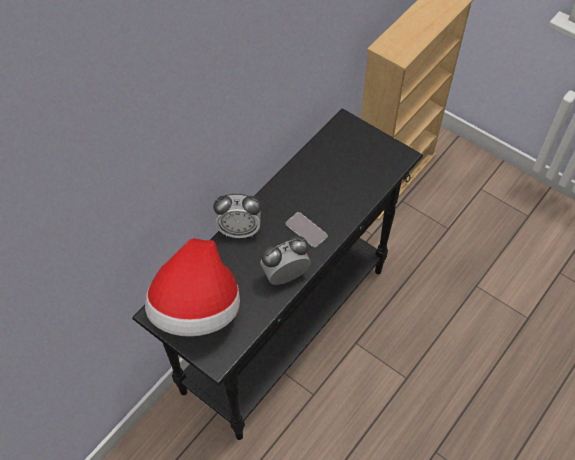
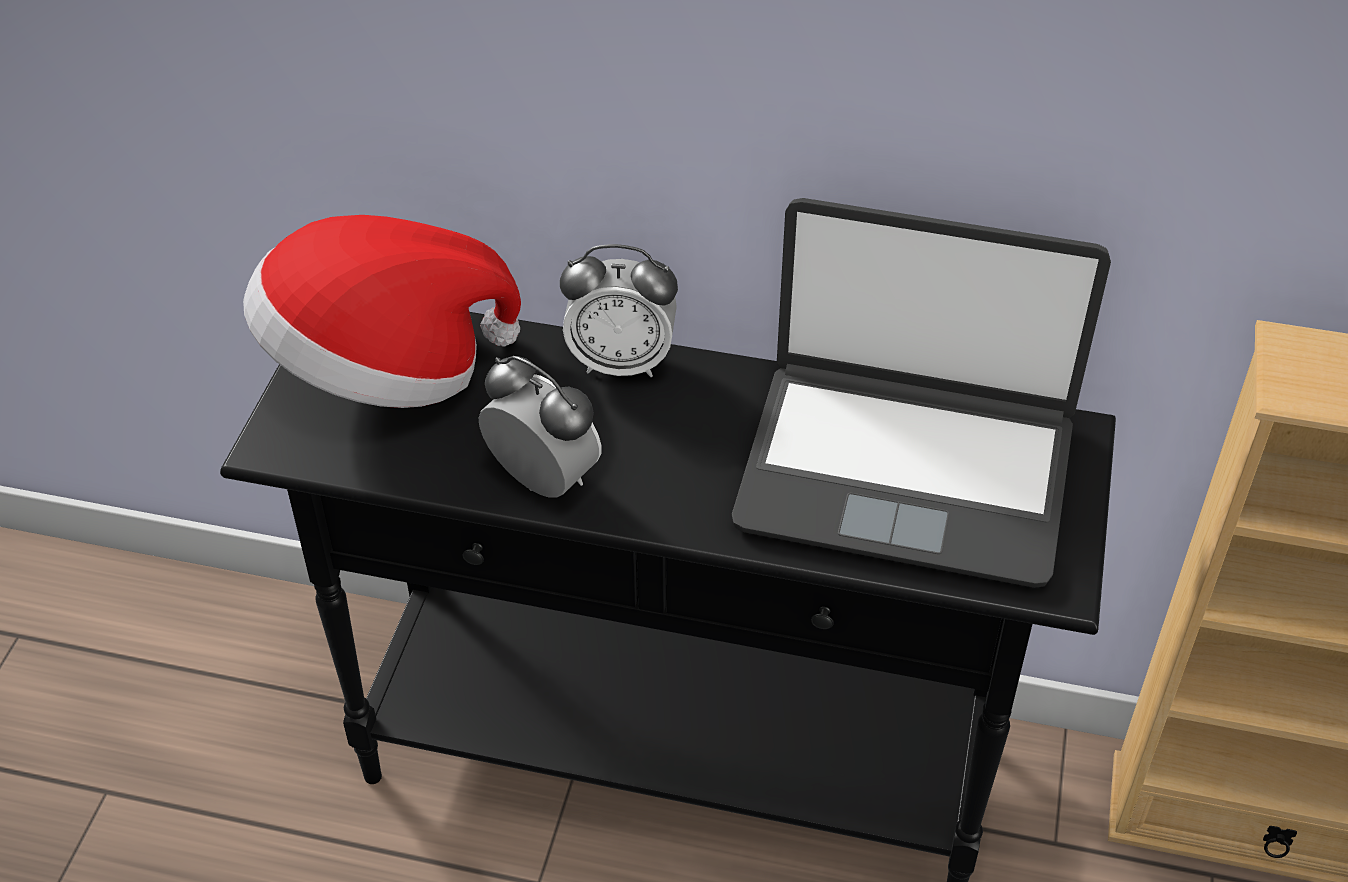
camera: 65 degrees right, 10 degrees down
(239, 230) = (621, 362): alarm clock -> alarm clock turned 60 degrees counterclockwise
(306, 230) = (691, 472): phone -> none
(338, 171) = (906, 471): none -> laptop

